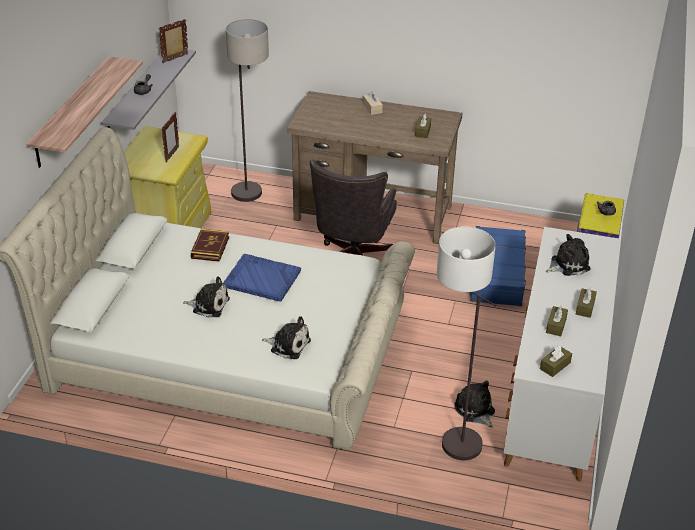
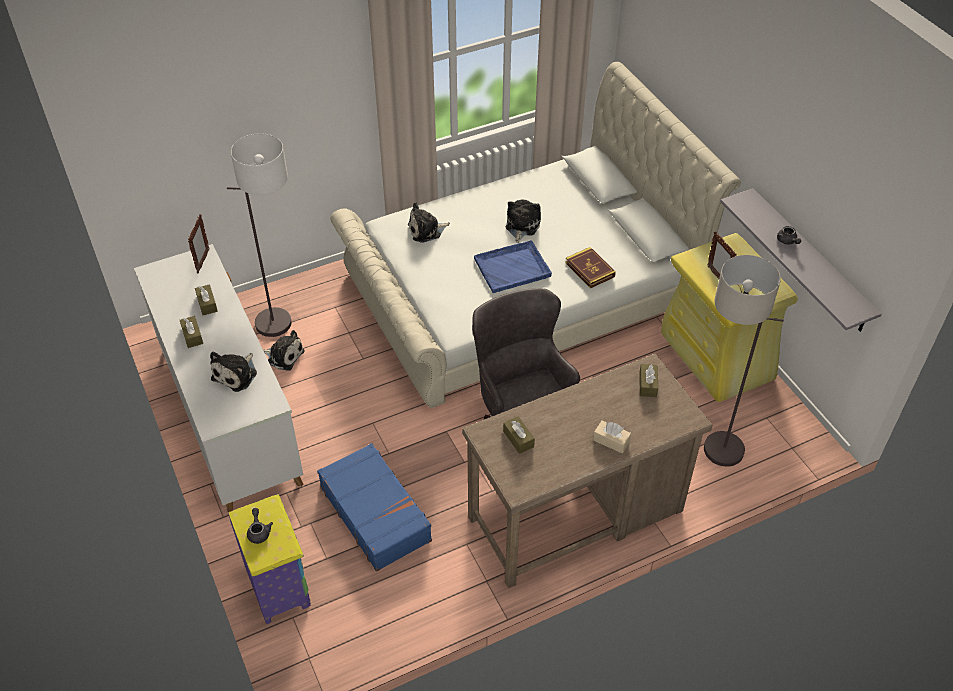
camera: 140 degrees right, 10 degrees up
(72, 112) = (727, 119): shelf -> none
(175, 58) = (840, 301): picture frame -> picture frame (203, 262)
(209, 305) = (521, 226): plush toy -> plush toy turned 135 degrees clockwise
(555, 366) = (186, 269): brown tissue box -> brown tissue box (647, 384)

